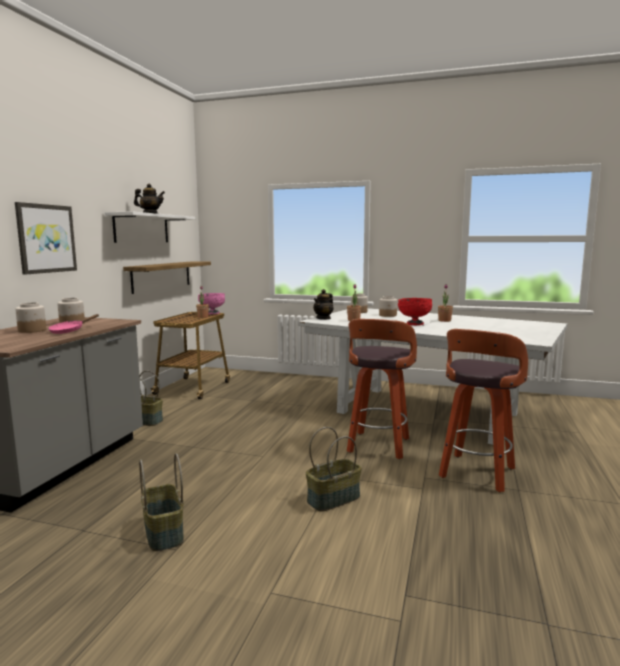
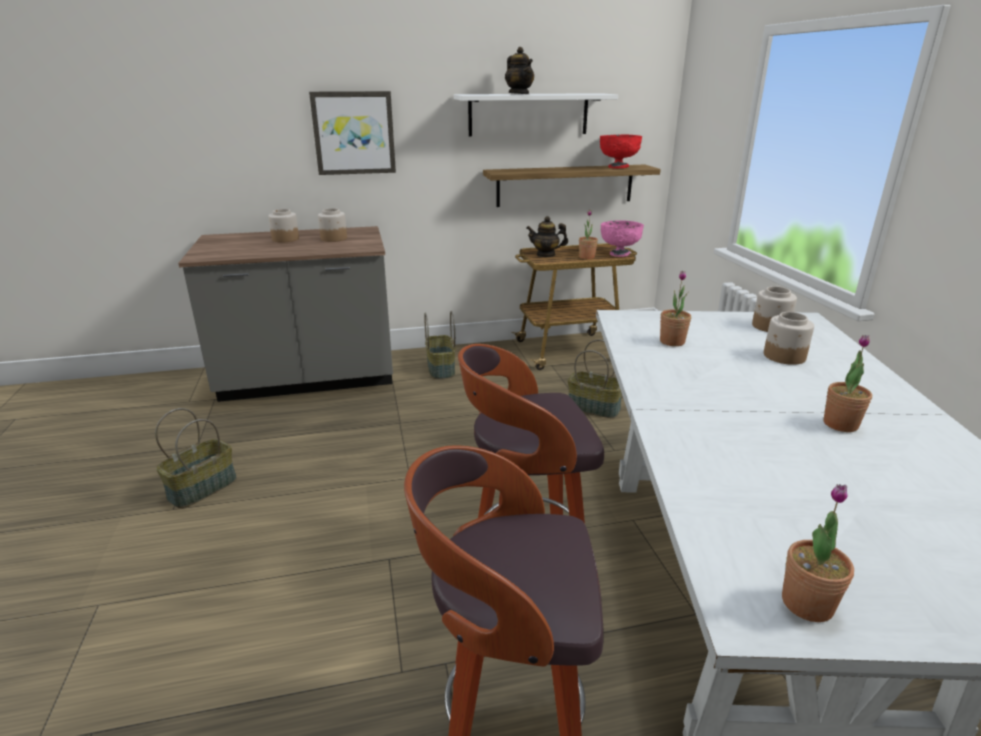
camera: 60 degrees right, 15 degrees up
(69, 331) = (291, 249): pink frying pan -> none
(323, 318) = (651, 318): teapot -> teapot (546, 255)
(333, 498) = (322, 580): basket -> basket (594, 407)
(414, 324) = (733, 399): red bowl -> red bowl (618, 167)
(534, 338) = (807, 604): none -> potted plant

